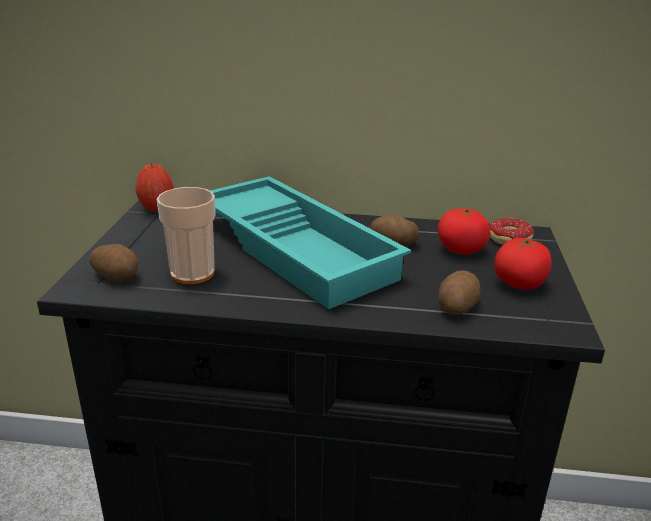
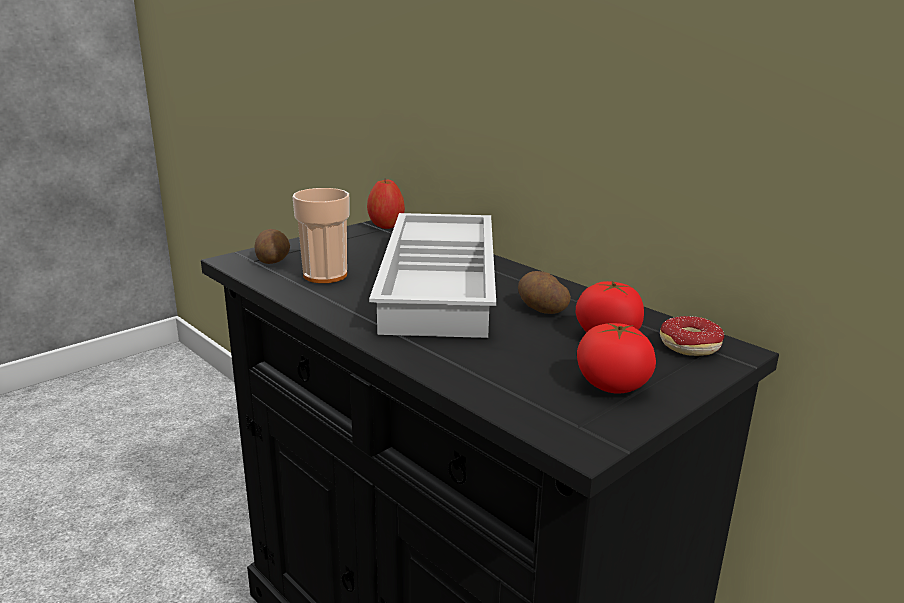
camera: 40 degrees right, 5 degrees down
(298, 248) = (443, 284): turquoise tray -> white tray
(456, 307) = (498, 377): potato -> none

